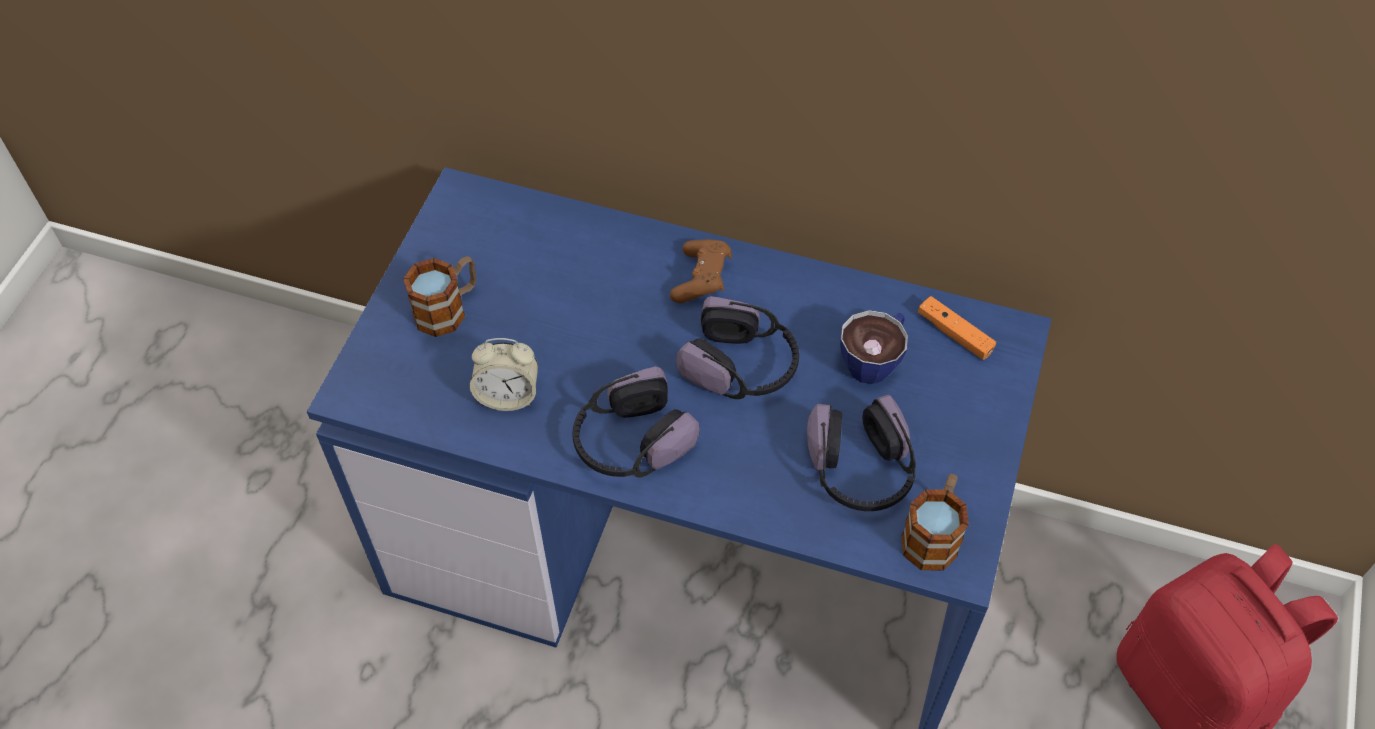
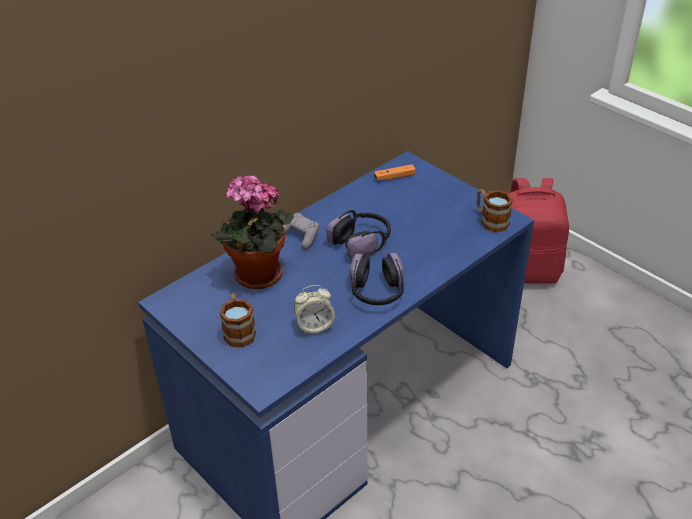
camera: 60 degrees left, 15 degrees down
(508, 395) = (314, 326): alarm clock -> alarm clock turned 45 degrees clockwise
(571, 273) = (257, 278): none -> potted plant
(702, 279) = (301, 236): brown game controller -> grey game controller
(860, 471) = (444, 228): headphones -> none
(875, 359) = (390, 203): cup -> none

